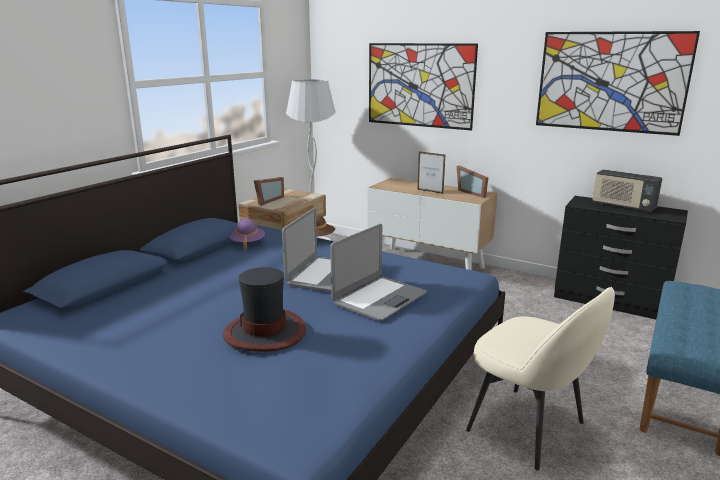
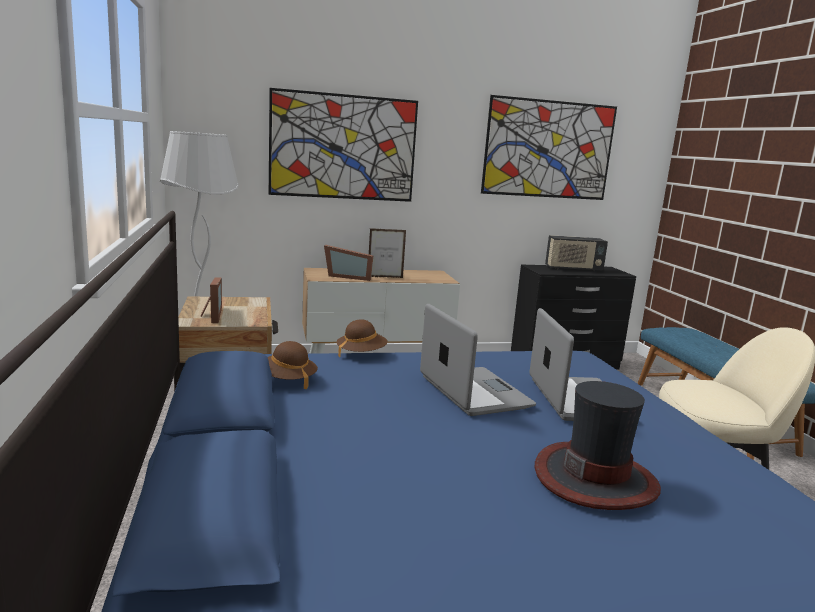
camera: 45 degrees left, 5 degrees down
(247, 243) = (287, 380): purple hat -> brown hat
(473, 192) = (425, 273): picture frame -> picture frame (348, 276)

